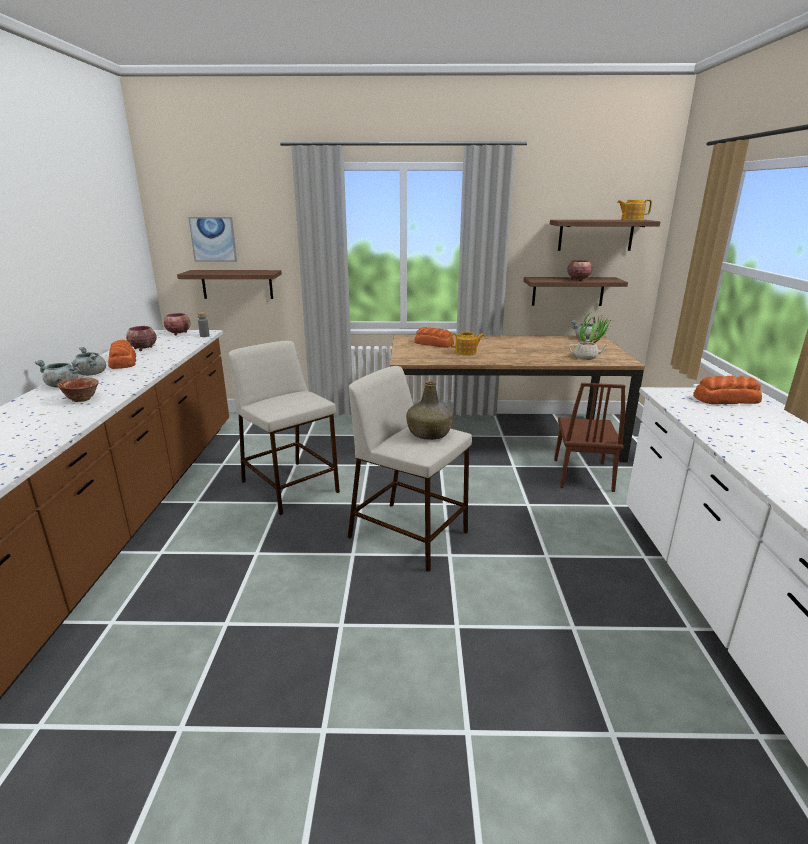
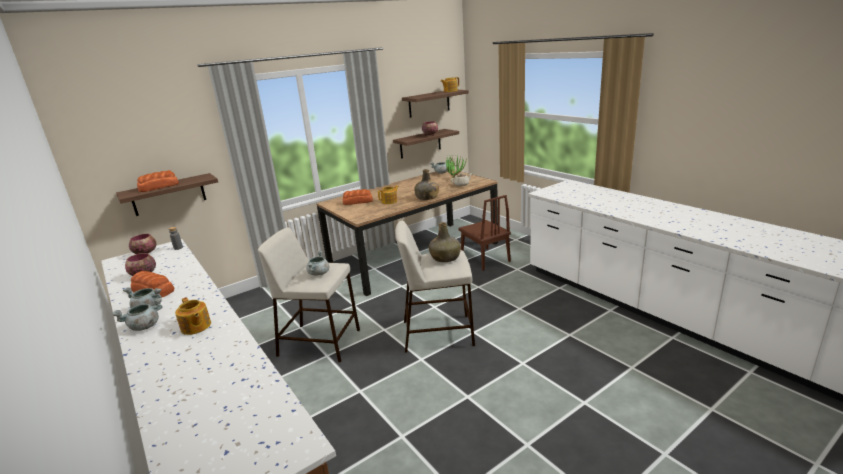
camera: 35 degrees left, 0 degrees up
(82, 399) = (196, 327): bowl -> teapot
(213, 239) = (137, 158): picture -> none
(287, 401) = (319, 273): none -> grey cooking pot
(515, 360) = (427, 197): none -> green bottle
(725, 399) = (570, 188): bread -> bread (158, 187)

